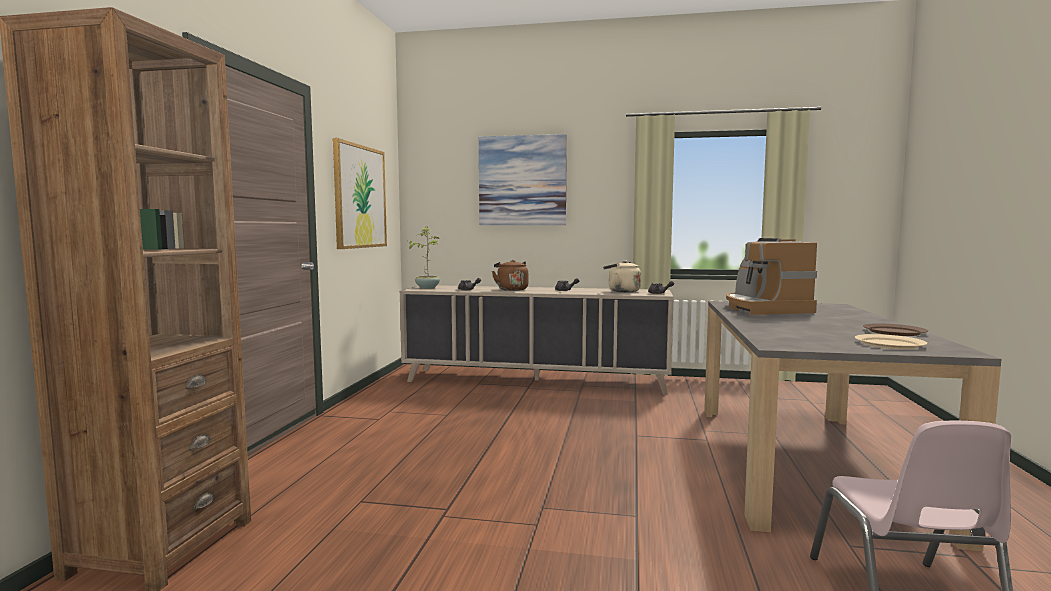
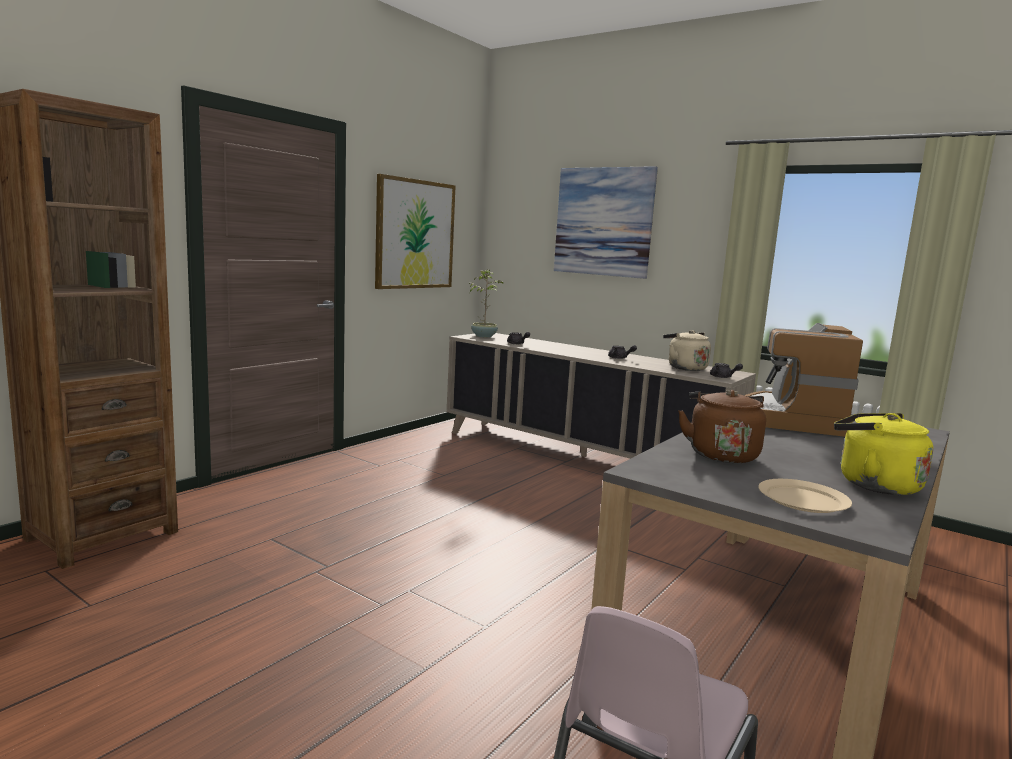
camera: 25 degrees right, 5 degrees up
(511, 289) = (563, 349): brown kettle -> brown kettle (721, 454)
(893, 332) = (873, 484): brown plate -> yellow kettle

